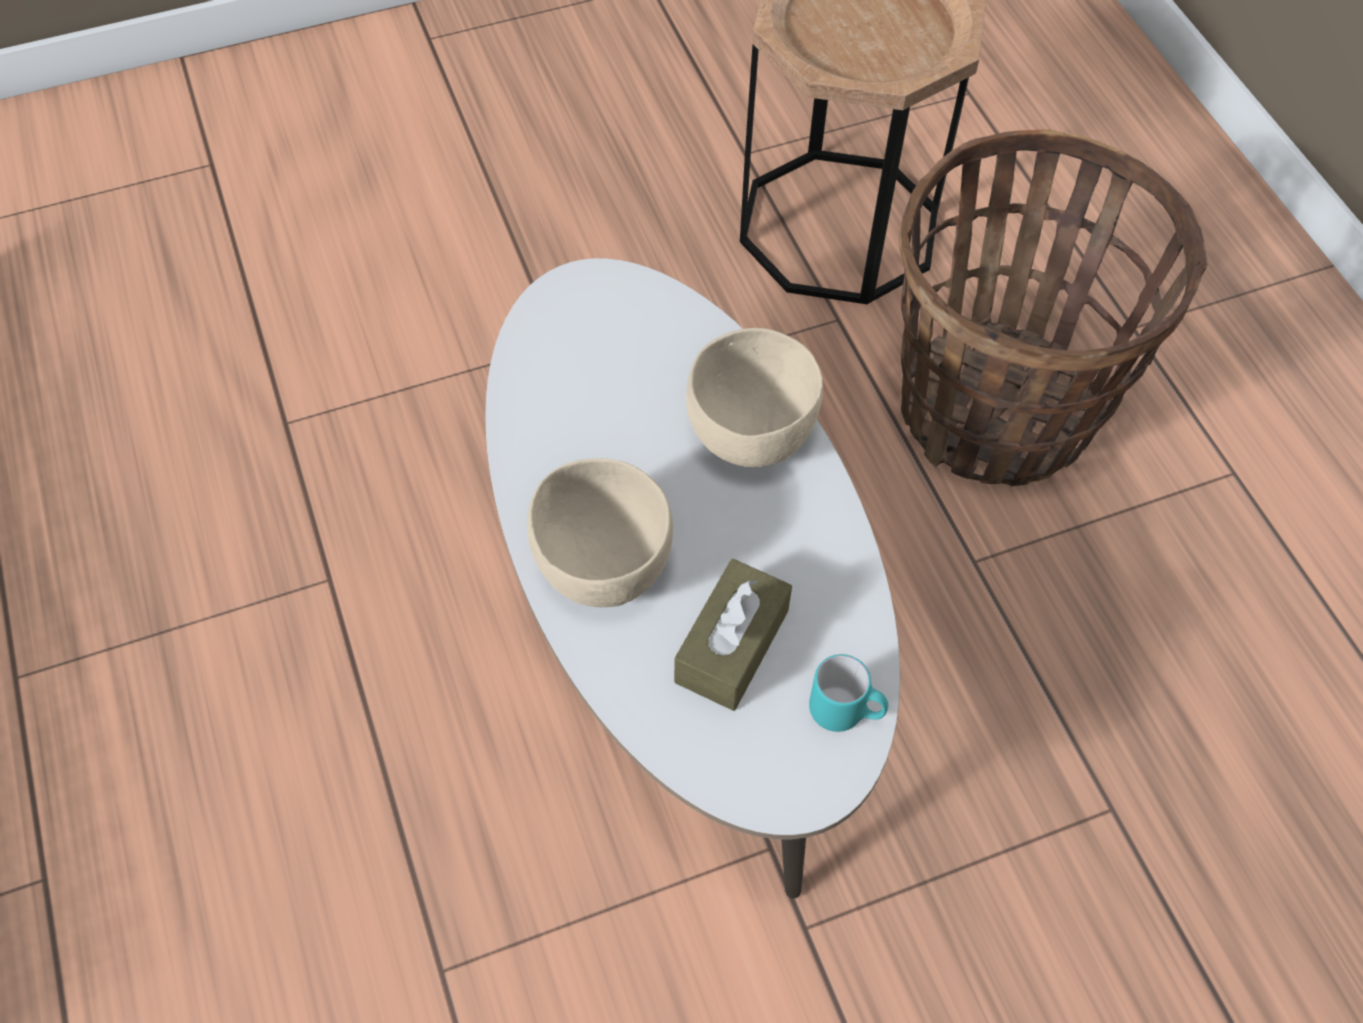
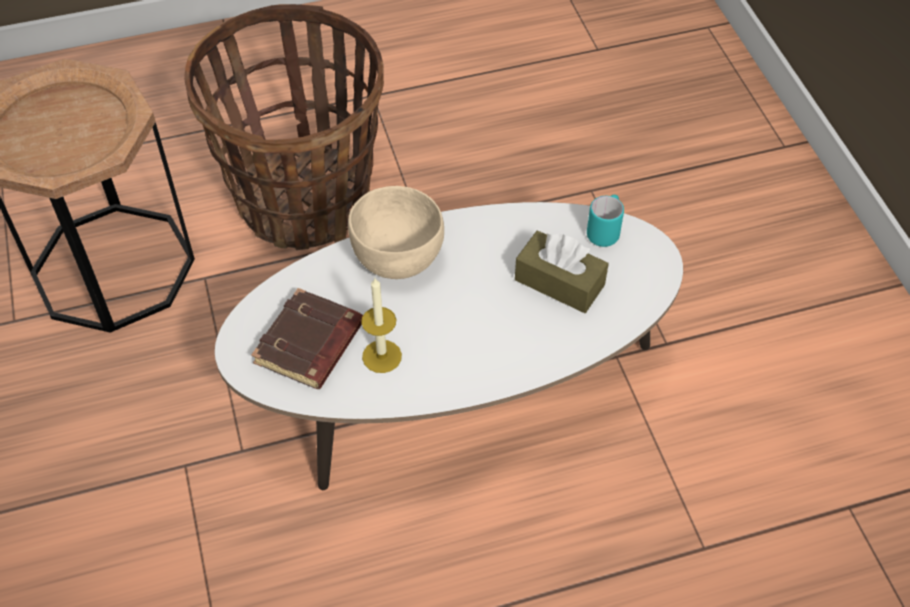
camera: 85 degrees left, 5 degrees down
(582, 431) = (382, 356): none -> candle
(596, 352) = (310, 345): none -> brown book
(602, 566) = (497, 348): beige bowl -> none

